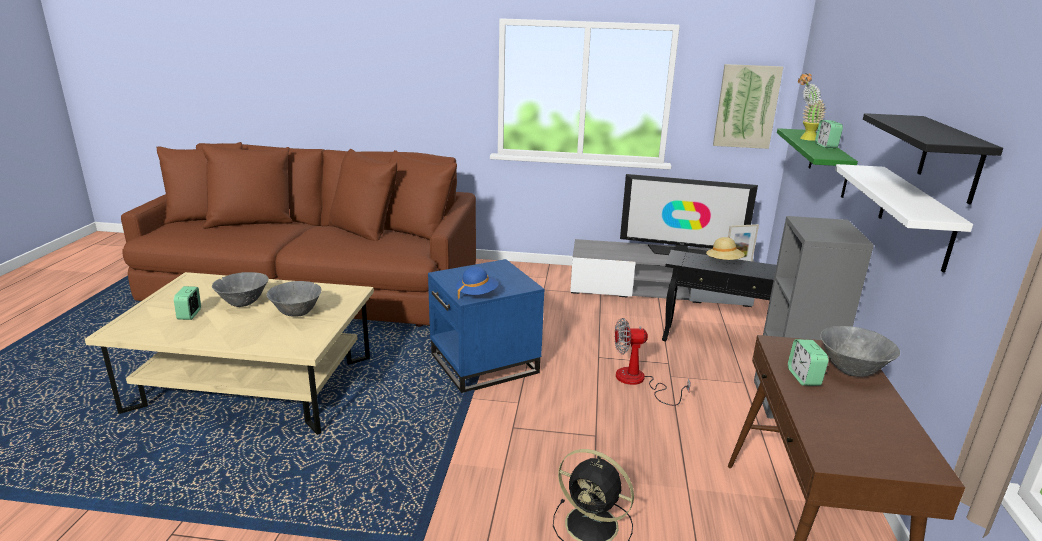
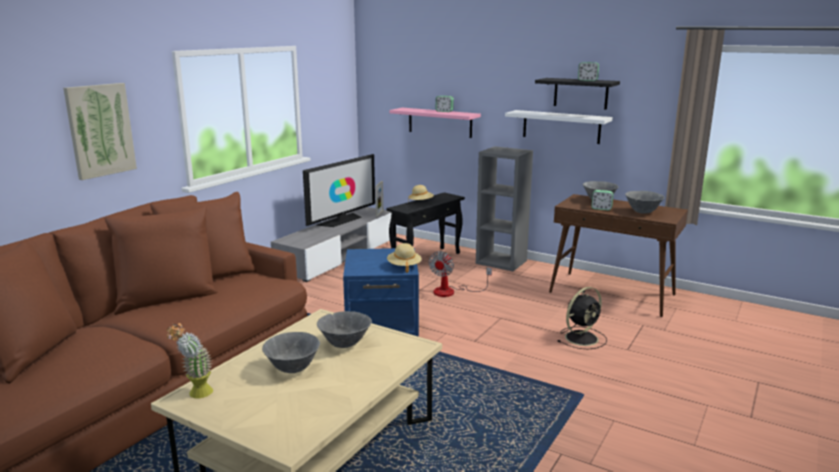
camera: 65 degrees left, 5 degrees down
(190, 314) = (289, 399): alarm clock -> alarm clock (587, 80)
(476, 294) = (404, 266): blue hat -> beige hat
(746, 106) = (336, 102): picture -> picture (100, 130)
(804, 138) = (422, 111): potted plant -> potted plant (196, 395)
(829, 163) = (440, 122): green shelf -> pink shelf
(844, 424) = (642, 212): none -> grey bowl

